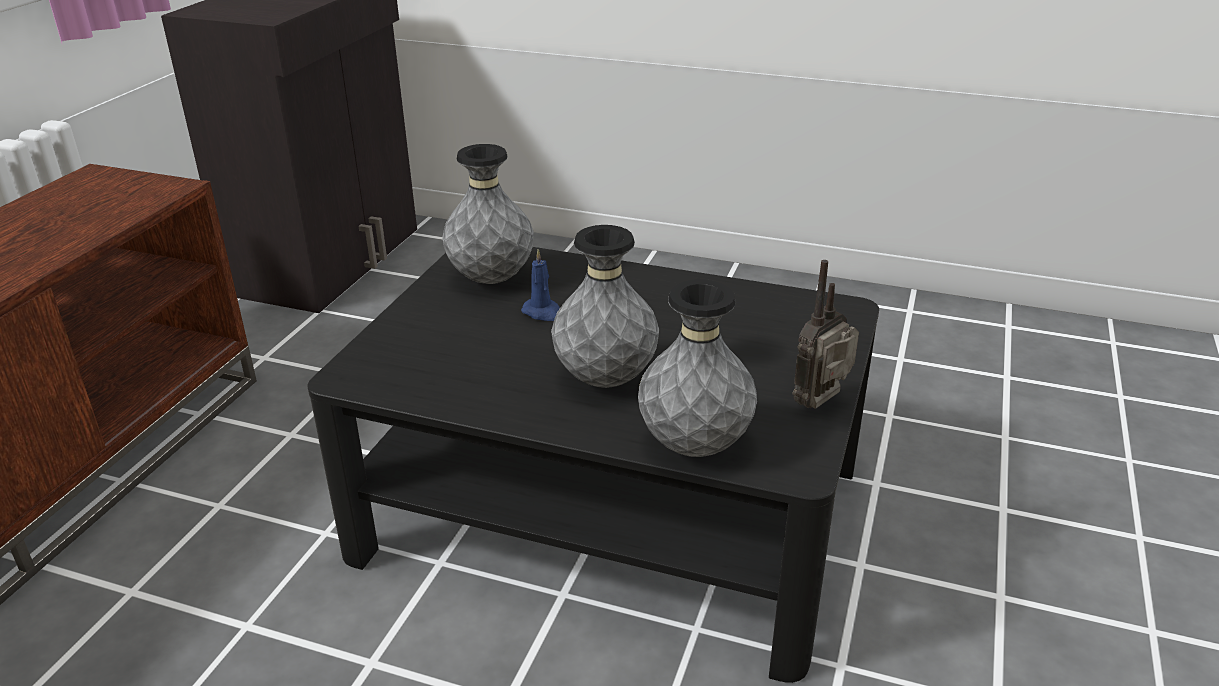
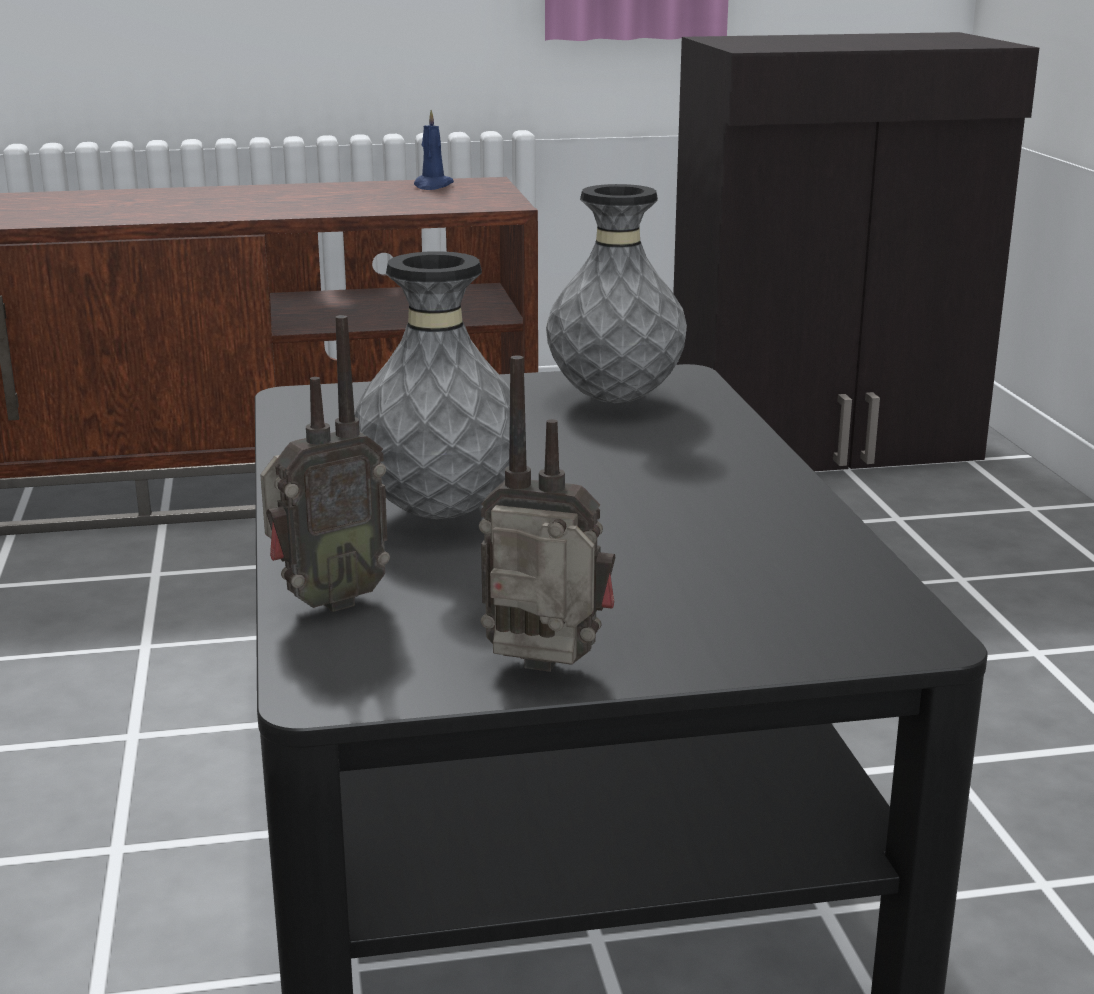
camera: 60 degrees right, 10 degrees down
(542, 312) = (570, 443): blue candle -> blue candle (432, 186)
(694, 446) = (326, 602): grey vase -> radio

